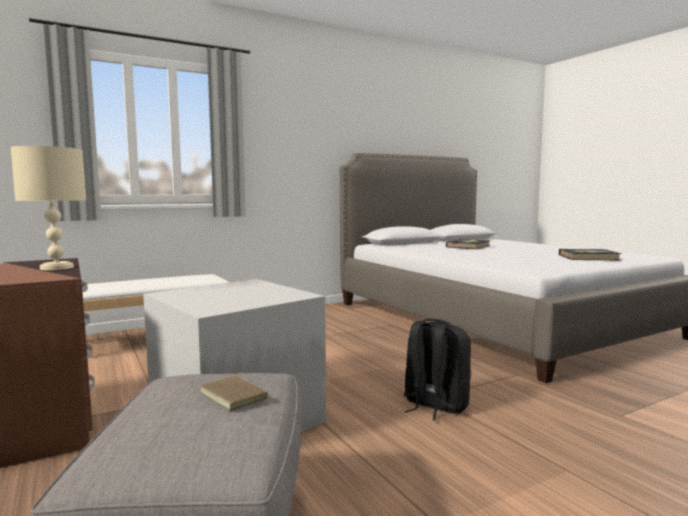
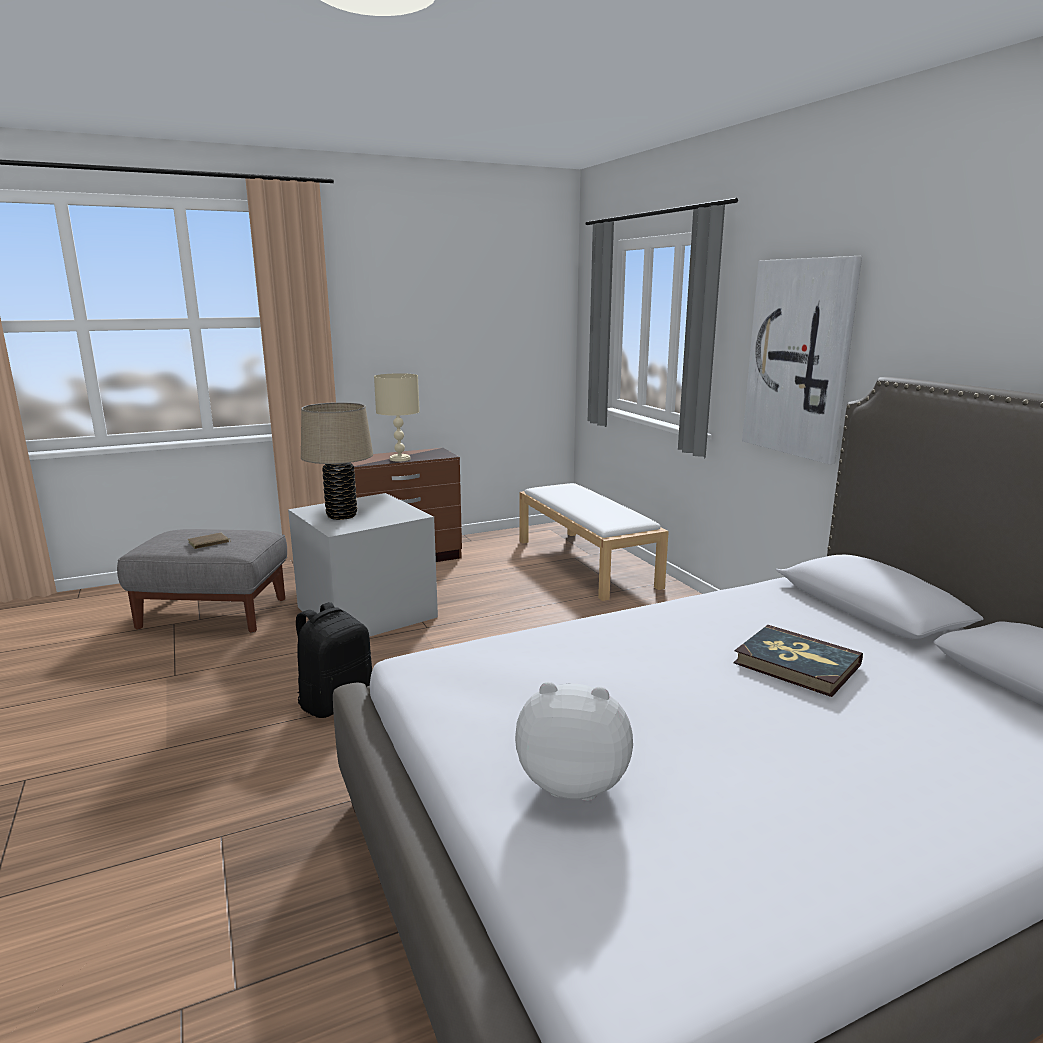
camera: 95 degrees right, 10 degrees up
(244, 298) = (342, 515): none -> beige table lamp
(294, 148) = (799, 358): none -> picture
(588, 257) = (574, 782): book -> plush toy

